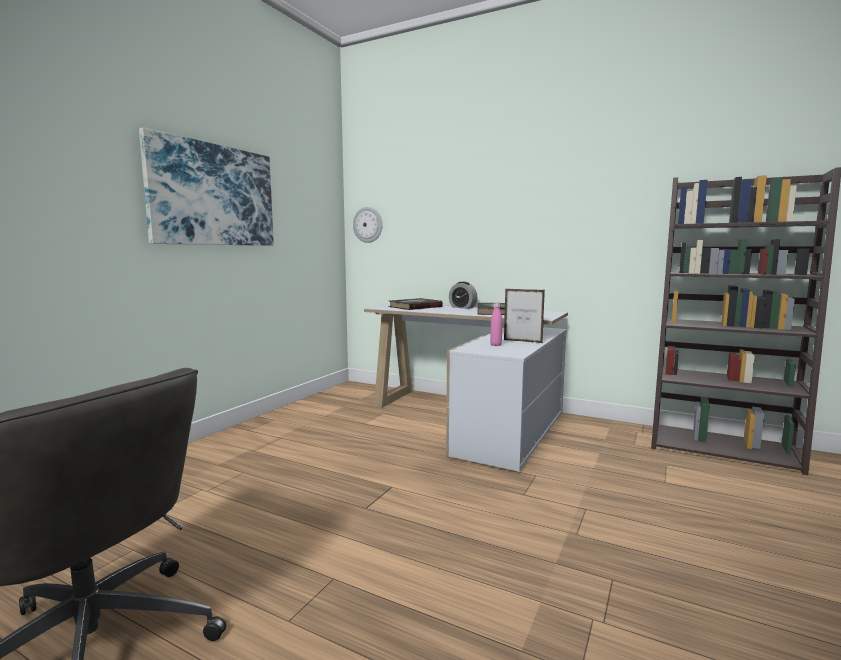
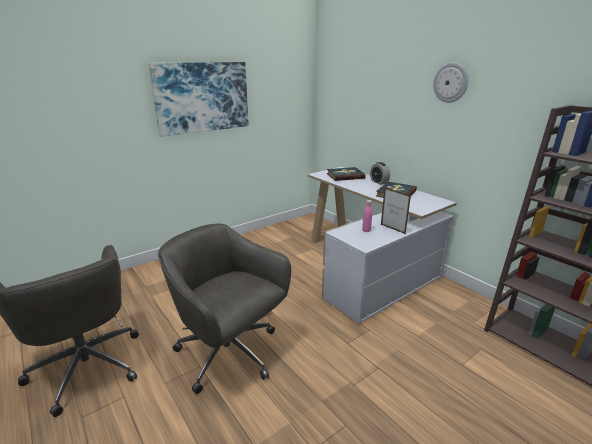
camera: 25 degrees right, 15 degrees up
(368, 225) = (328, 103): wall clock -> wall clock (451, 83)
(372, 549) = (230, 354): none -> grey office chair

